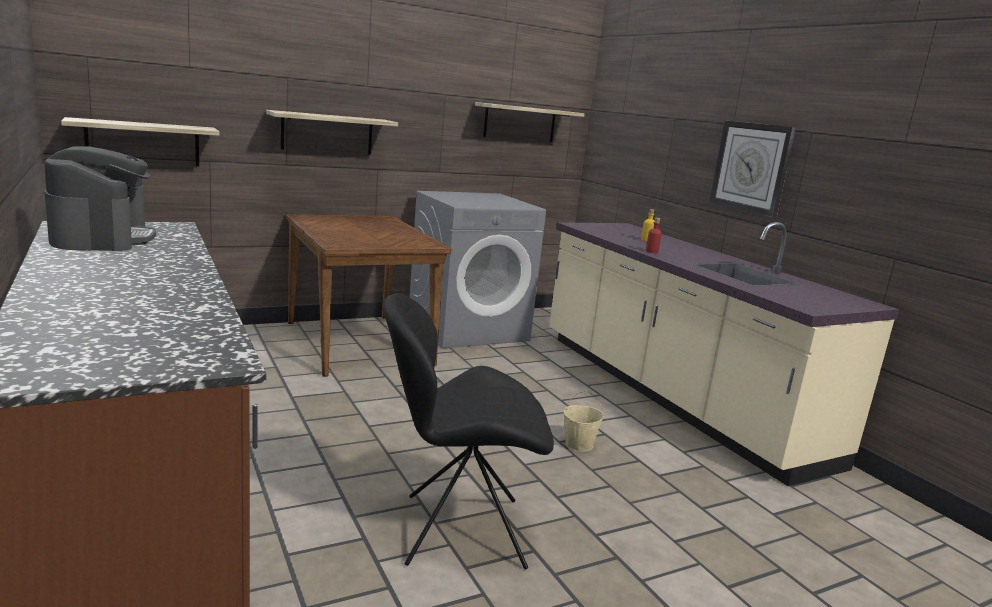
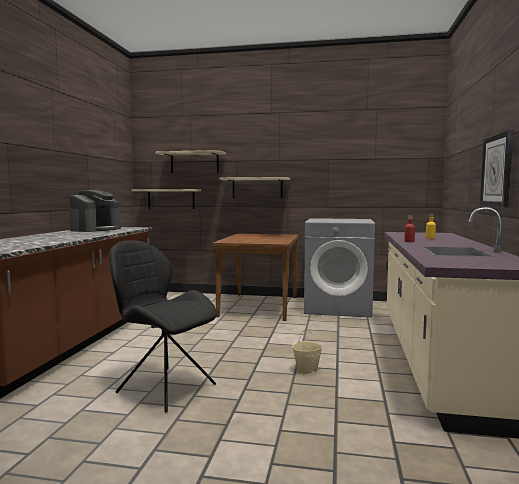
camera: 40 degrees right, 10 degrees down
(519, 123) = (384, 172): shelf -> shelf (194, 162)

